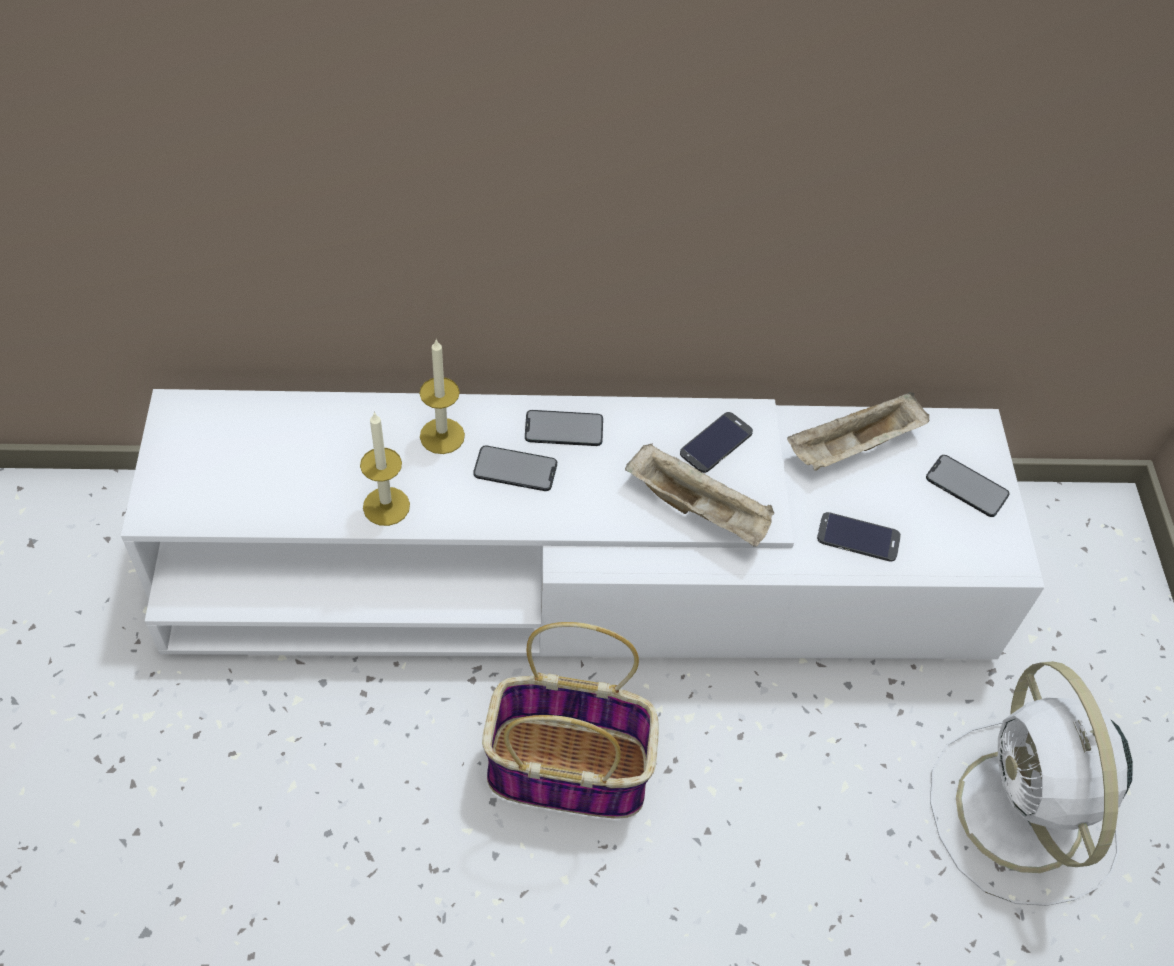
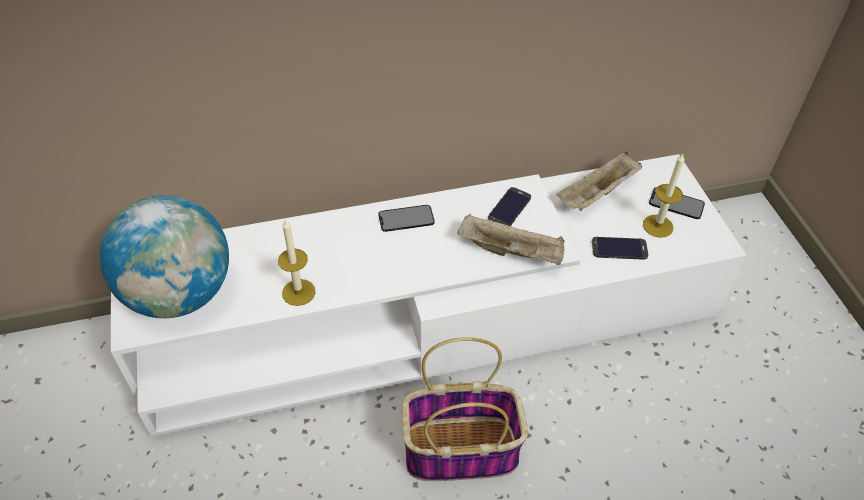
camera: 10 degrees left, 5 degrees down
(228, 474) = (180, 294): none -> globe
(442, 436) = (324, 239): candle -> candle (657, 226)
(515, 469) = (381, 250): phone -> none
(1021, 817) = (765, 412): white fan -> none

